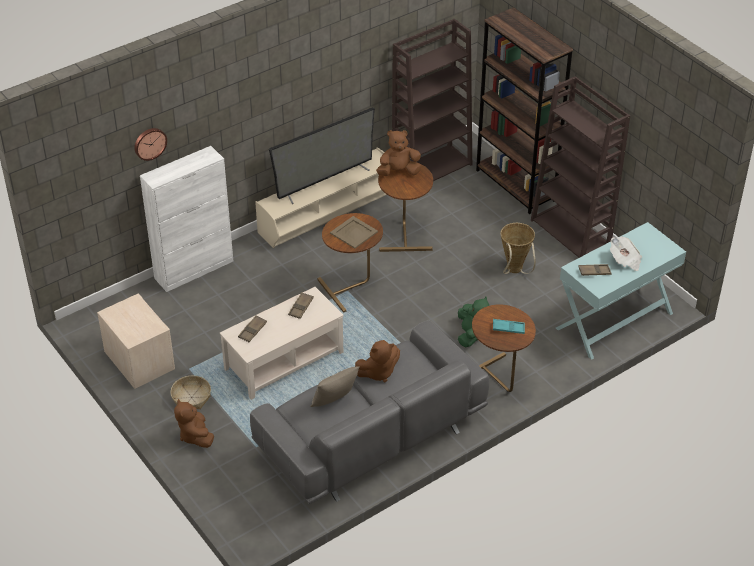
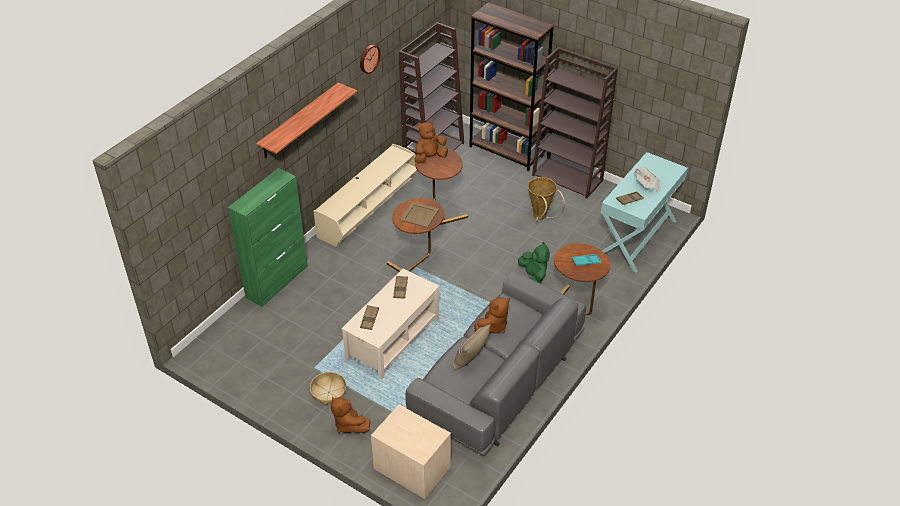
camera: 20 degrees left, 0 degrees up
(139, 360) = (266, 372): beige nightstand -> beige nightstand (412, 467)
(149, 143) = (232, 176): wall clock -> wall clock (368, 58)
(194, 269) = (277, 281): white cabinet -> green cabinet
(245, 99) = (299, 121): none -> shelf
(324, 181) = (363, 180): television -> none

